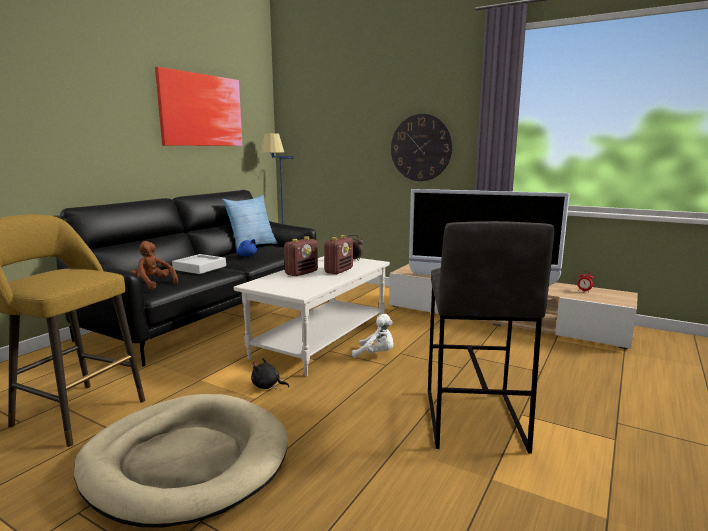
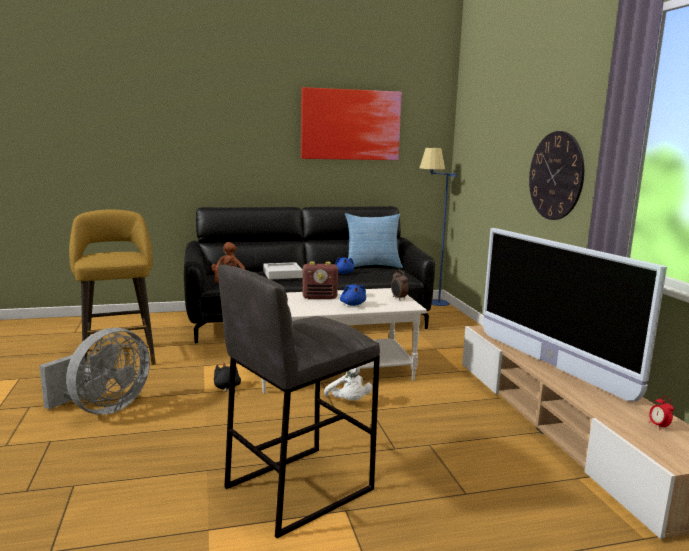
camera: 45 degrees right, 0 degrees up
(186, 461) = (103, 408): beige dog bed -> grey fan
(339, 271) = (352, 304): radio -> blue plush toy

